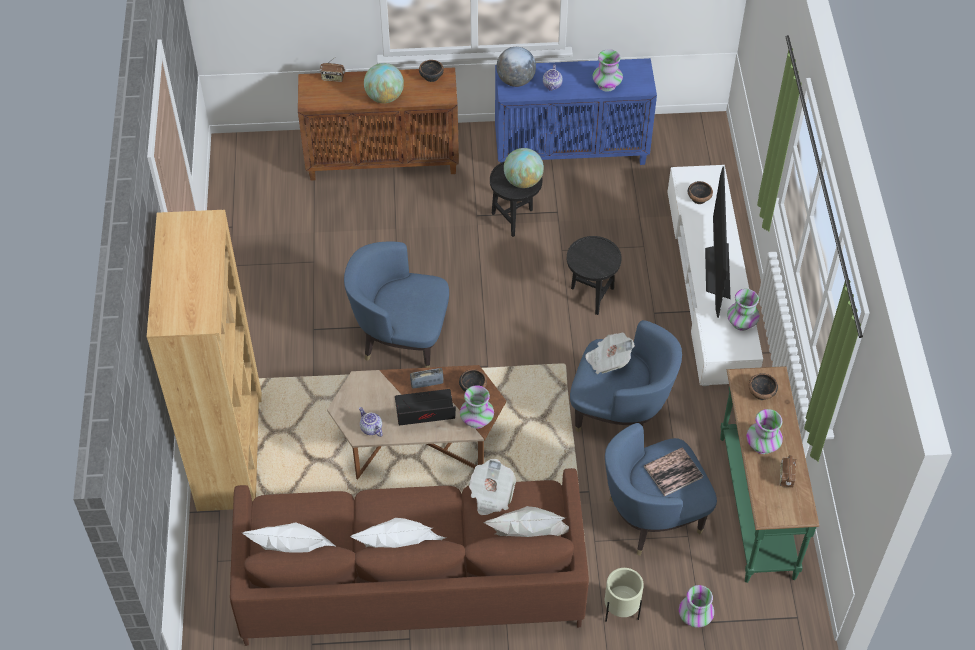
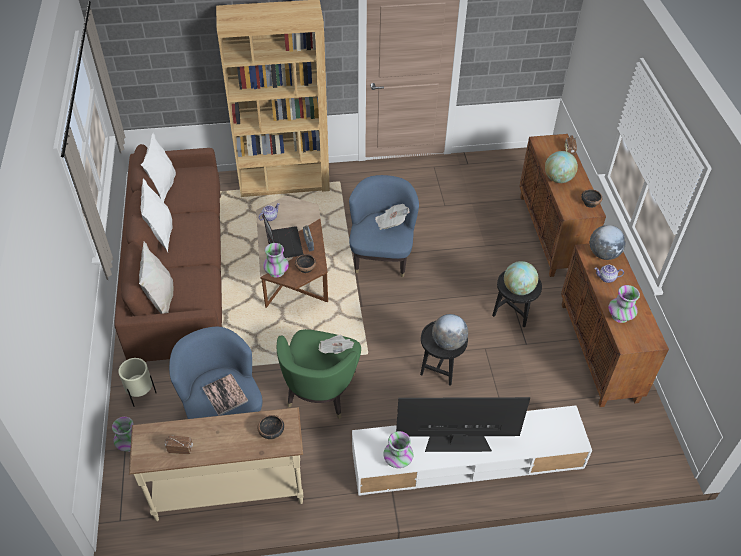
camera: 85 degrees right, 5 degrees down
(491, 495) = (204, 277): newspaper -> newspaper (391, 223)
(572, 151) = (599, 352): blue cabinet -> brown cabinet
(601, 253) = (448, 343): none -> globe
(620, 414) = (320, 392): blue armchair -> green armchair
(699, 198) = (543, 428): bowl -> none
(755, 507) = (229, 491): green console table -> beige console table
(762, 445) = (215, 431): vase -> none

